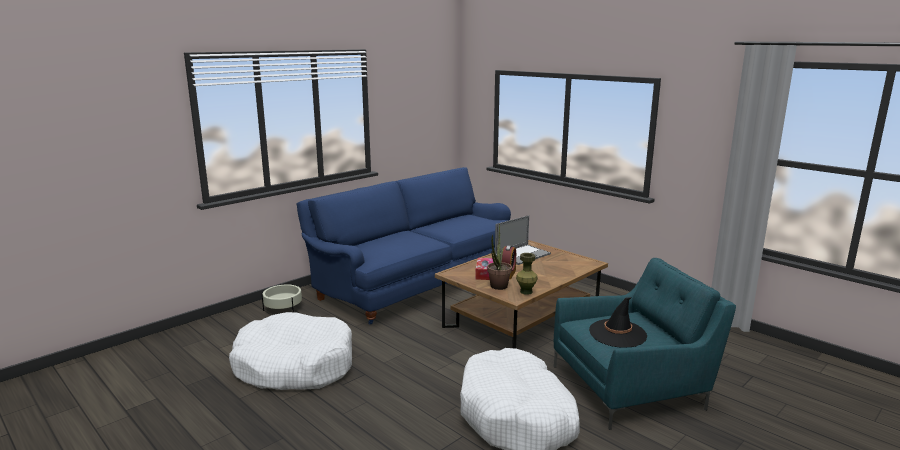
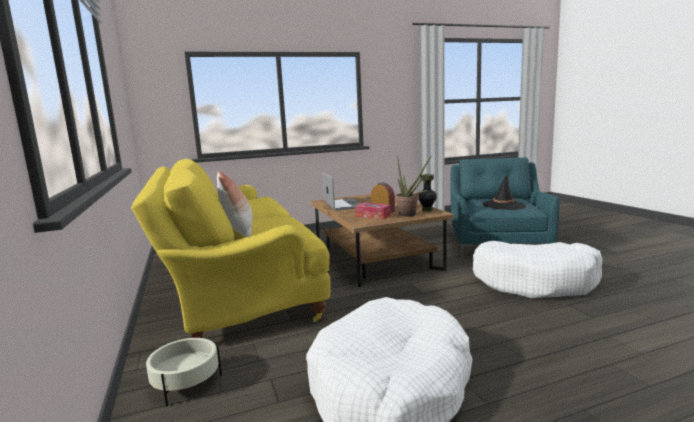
camera: 65 degrees left, 5 degrees down
(375, 240) = (238, 232): none -> pillow
(417, 281) = (235, 284): blue sofa -> yellow sofa
(526, 292) = (427, 210): green vase -> black vase

